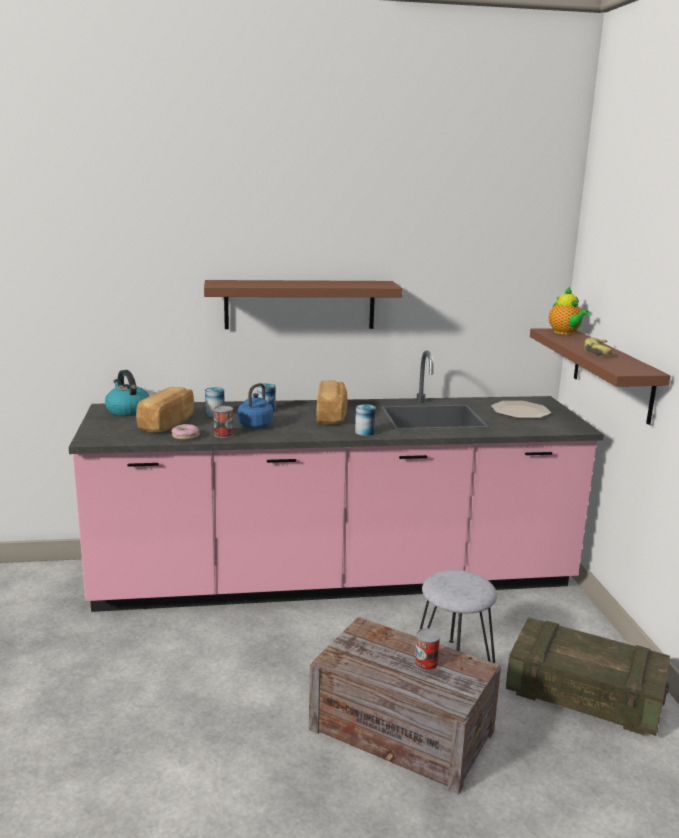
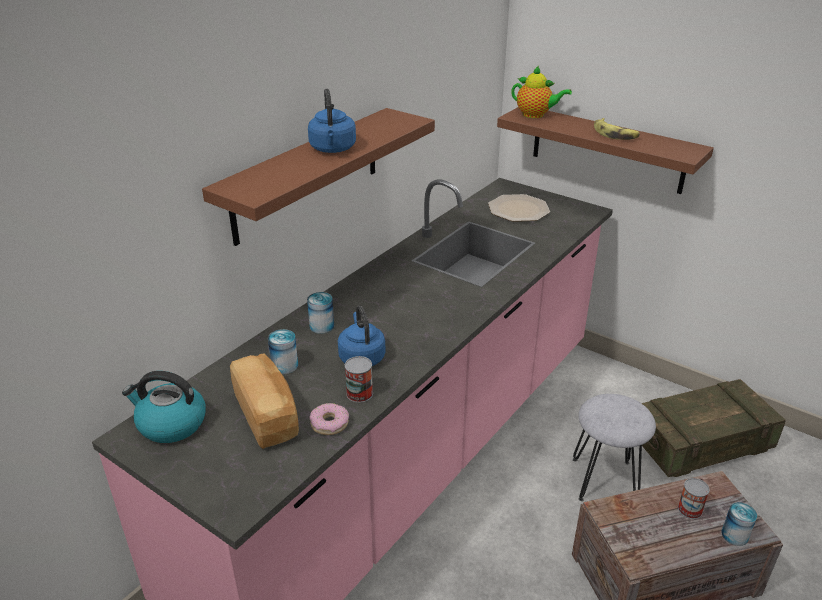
camera: 45 degrees left, 15 degrees up
(304, 283) = (333, 149): none -> blue kettle
(332, 415) = (398, 299): bread -> none
(364, 432) = (469, 307): can -> can (734, 535)

